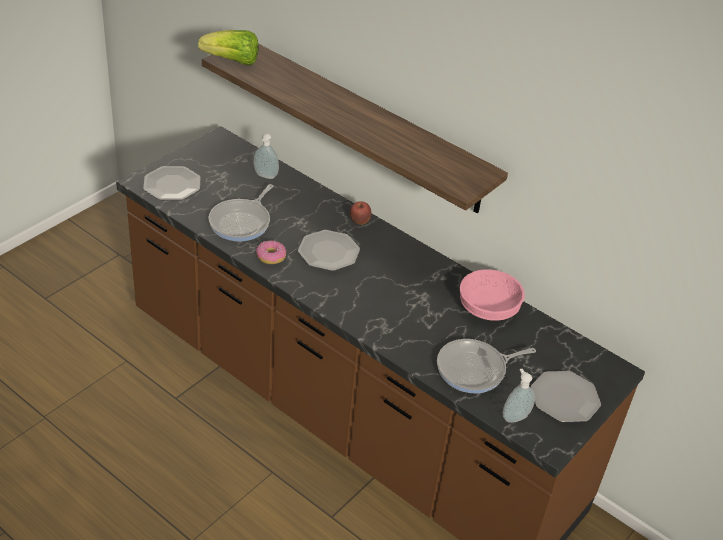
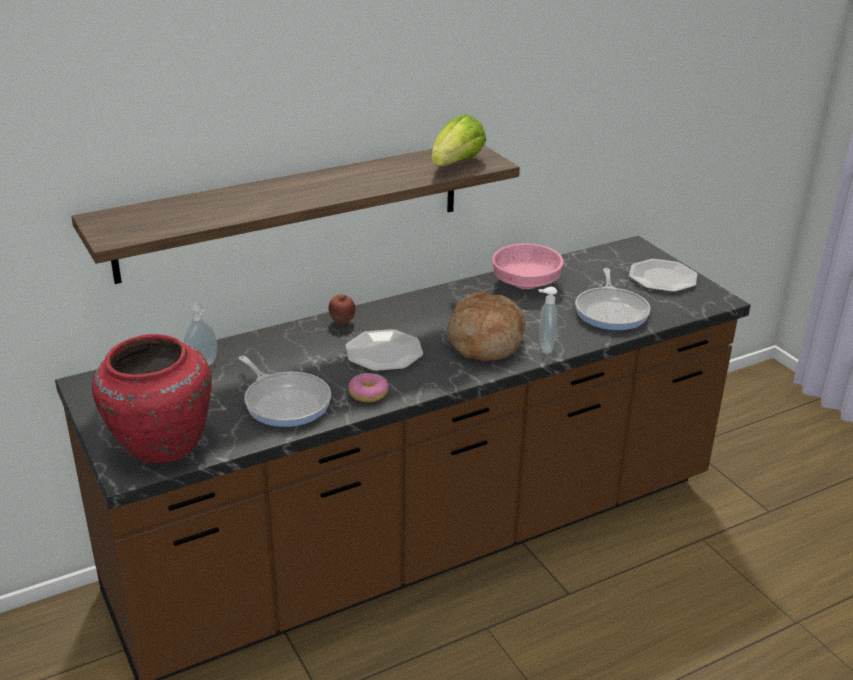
camera: 65 degrees left, 10 degrees down
(172, 185) = (159, 444): plate -> red vase
(232, 61) = (124, 233): lettuce -> lettuce (456, 163)
(376, 300) = (484, 341): none -> bread
(514, 416) = (681, 307): soap dispenser -> soap dispenser (544, 347)

